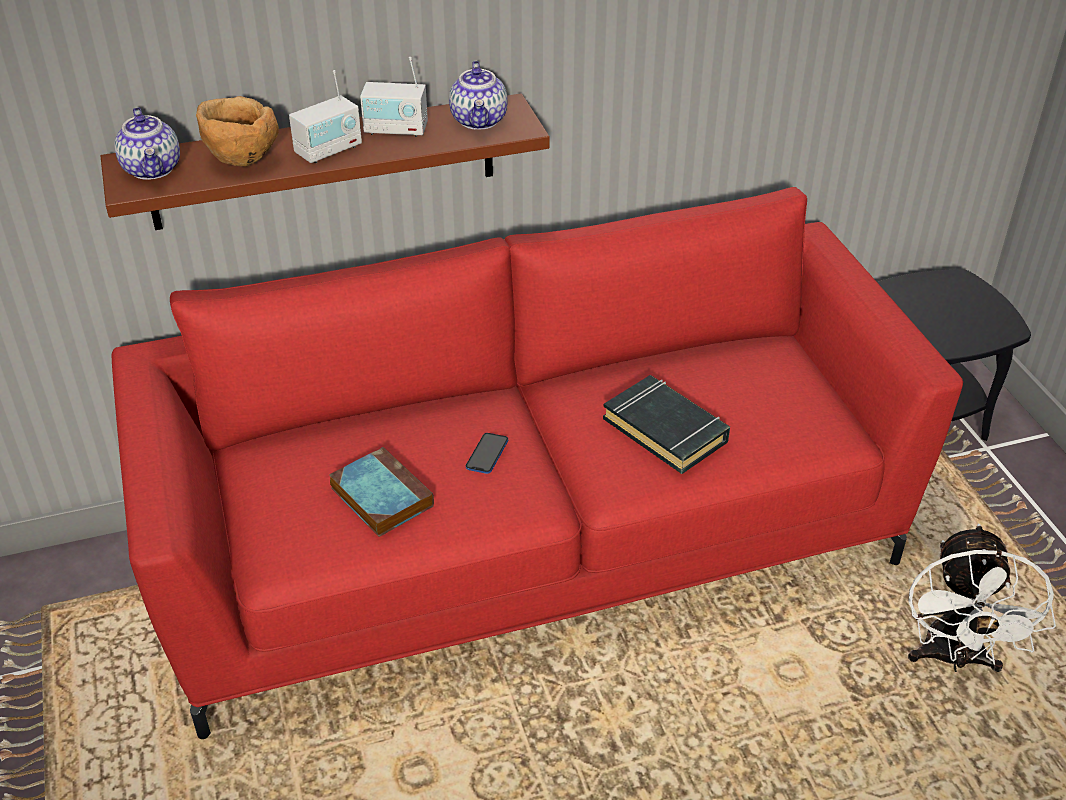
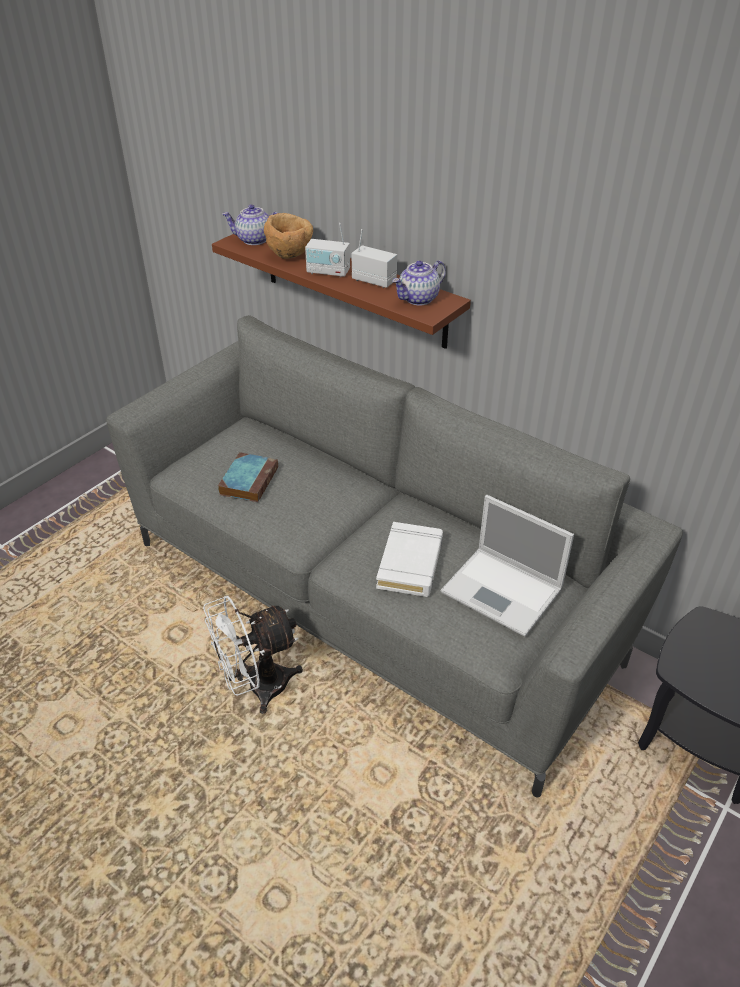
camera: 55 degrees right, 0 degrees up
(153, 169) = (254, 240): teapot -> teapot turned 60 degrees clockwise
(396, 130) = (374, 280): radio -> radio turned 150 degrees clockwise
(487, 454) = (317, 502): phone -> none
(533, 549) = (371, 598): red sofa -> grey sofa
(666, 430) = (410, 563): black book -> white book
(765, 386) = (503, 591): none -> laptop
(953, 659) = (474, 873): white fan -> white fan (257, 688)

